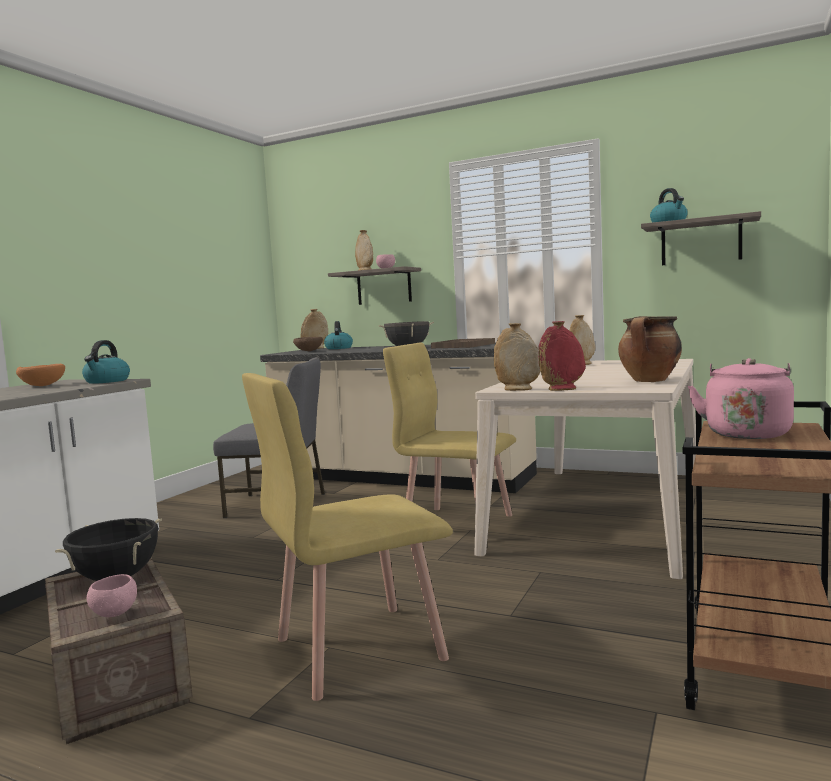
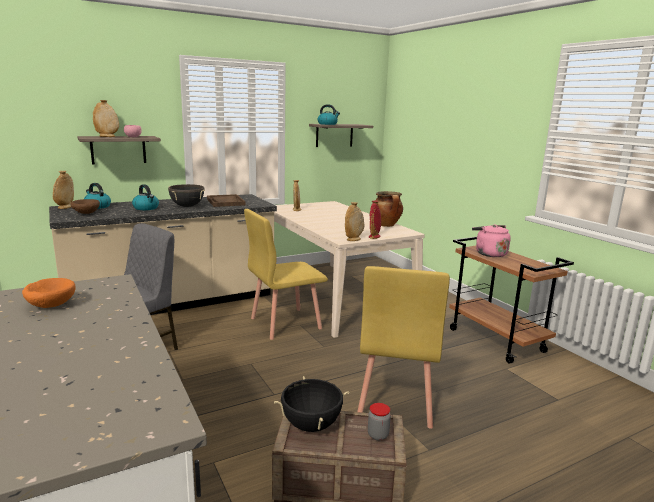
camera: 55 degrees left, 10 degrees up
(107, 381) = (105, 285): kettle -> kettle (146, 208)
(114, 613) = (378, 435): pink bowl -> jar

